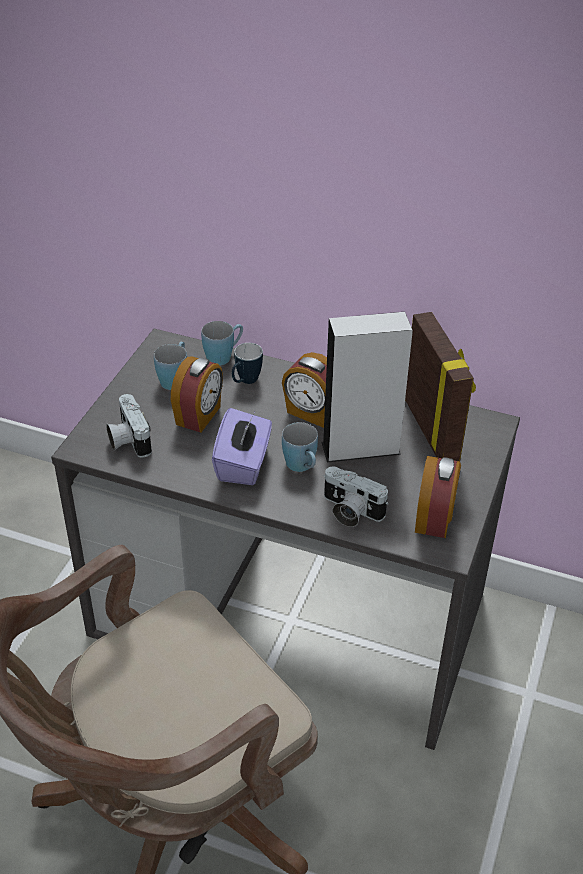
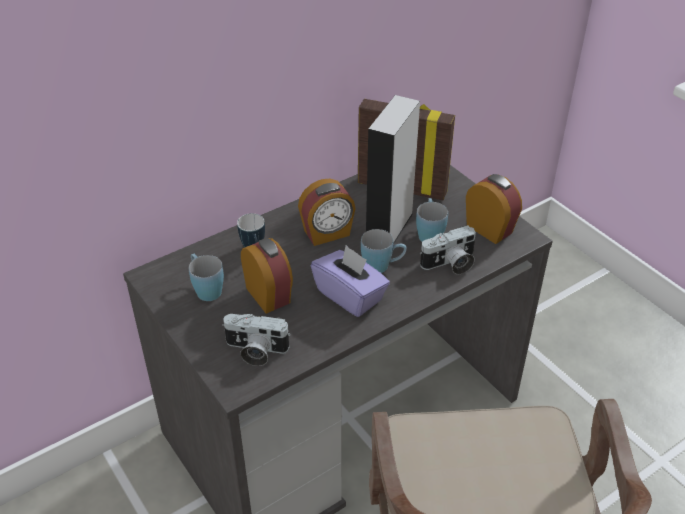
camera: 55 degrees left, 0 degrees up
(224, 356) = (208, 248): blue mug -> blue mug (429, 233)

